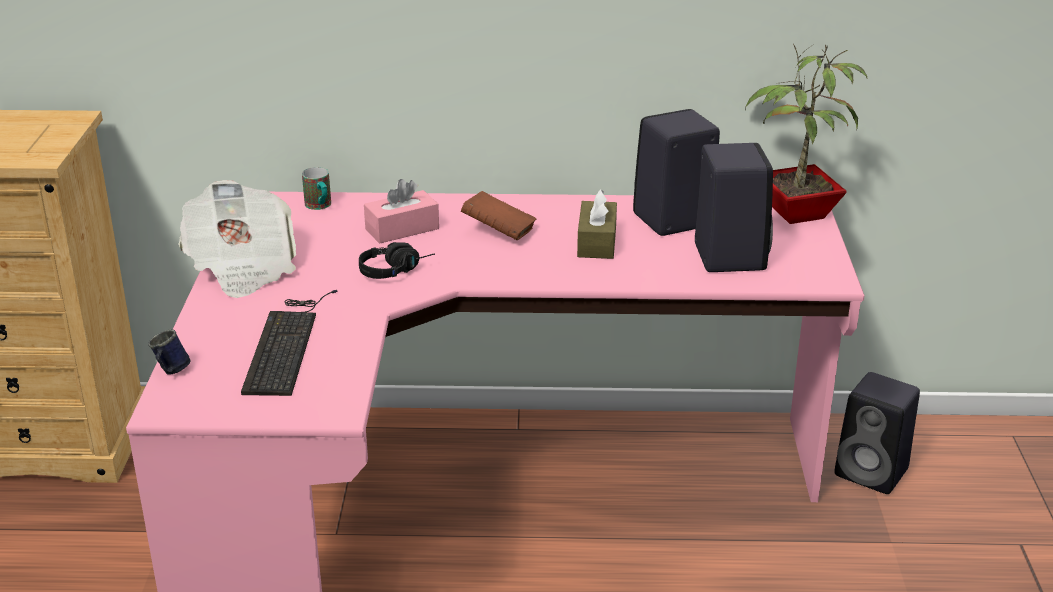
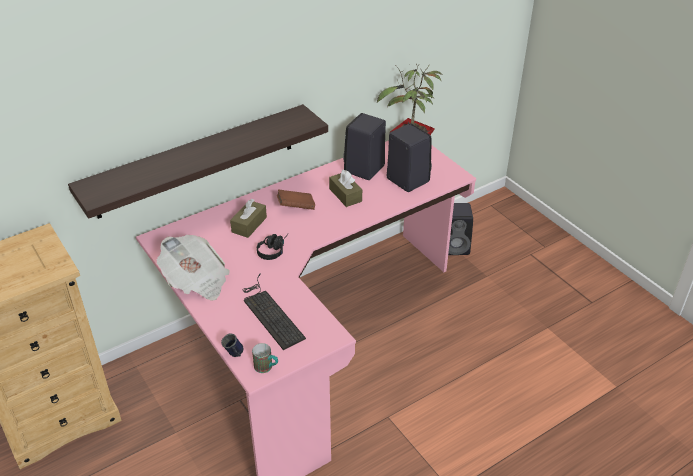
camera: 35 degrees left, 10 degrees up
(320, 206) = (192, 228): mug -> mug (266, 367)
(363, 97) = (196, 161): none -> shelf
(402, 229) = (249, 225): pink tissue box -> brown tissue box

